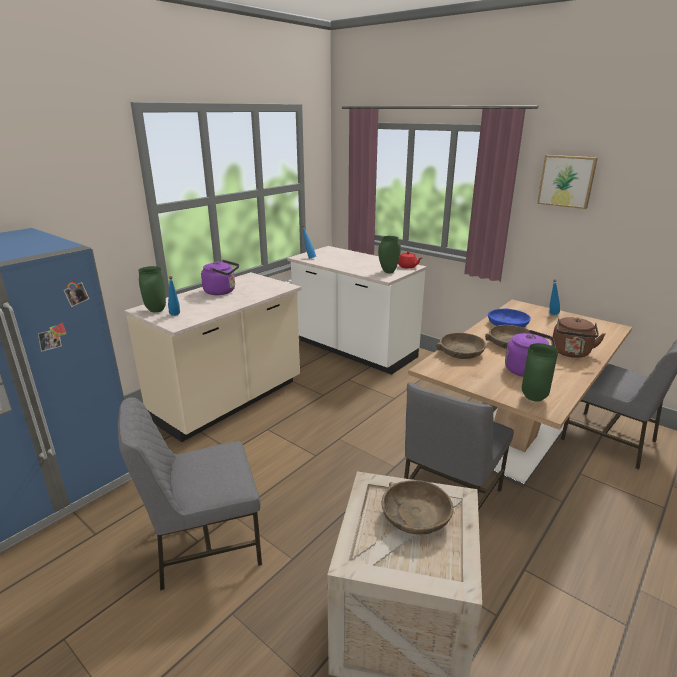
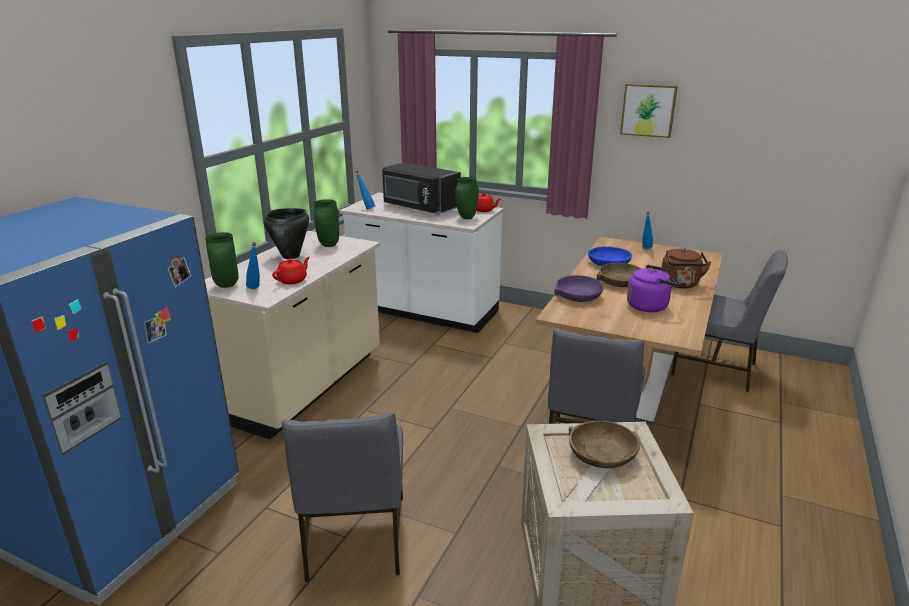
camera: 15 degrees left, 0 degrees up
(204, 544) = (354, 538): grey chair -> grey chair turned 60 degrees counterclockwise
(209, 312) = (293, 280): none -> red teapot
(222, 291) = (291, 256): purple kettle -> black cooking pot
(353, 260) = (419, 207): none -> black microwave
(461, 352) = (578, 296): brown bowl -> purple bowl
(533, 397) = (666, 330): green vase -> green vase (328, 245)

